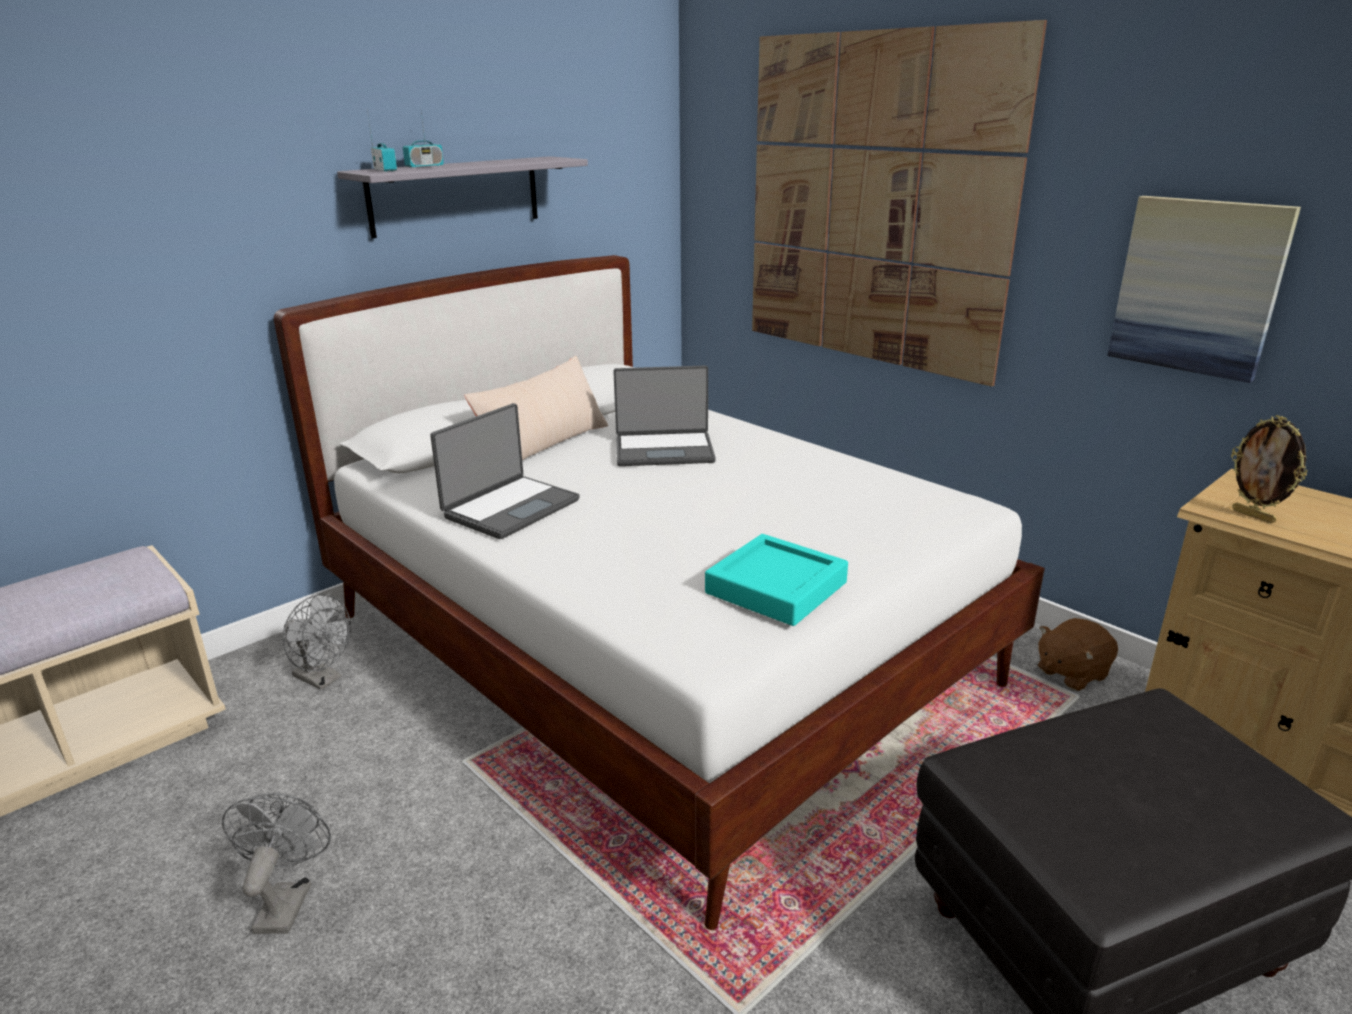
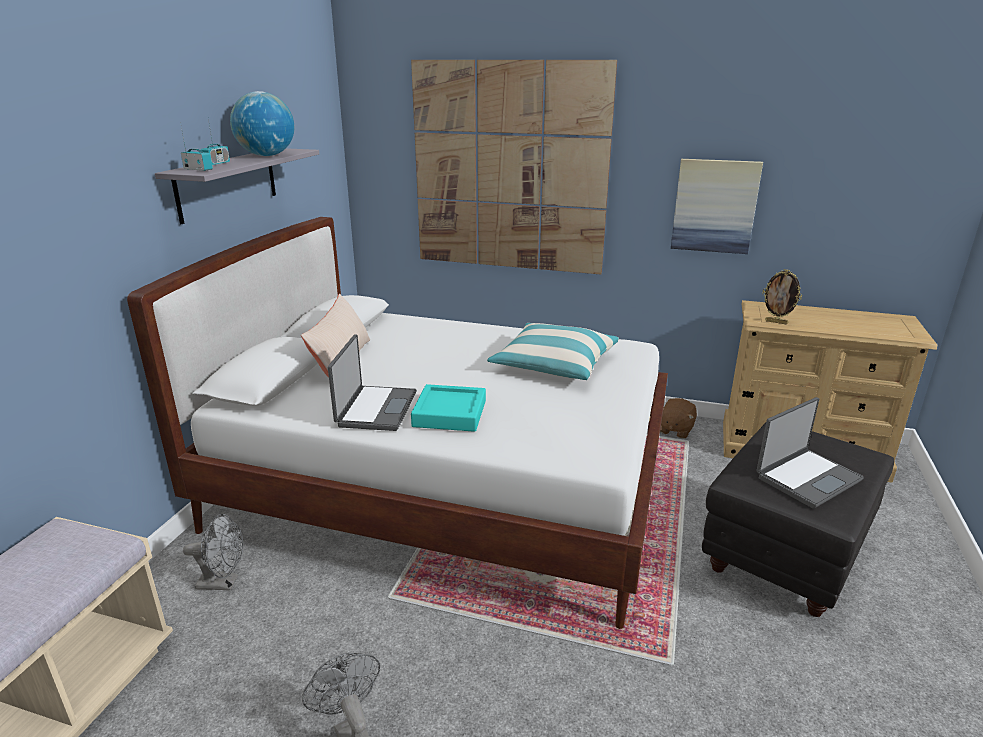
camera: 30 degrees left, 0 degrees up
(504, 162) = (267, 155): none -> globe
(664, 450) = (428, 349): laptop -> laptop (806, 478)
(776, 588) = (596, 415): turquoise tray -> turquoise tray (449, 414)
(810, 505) = (554, 364): none -> pillow

